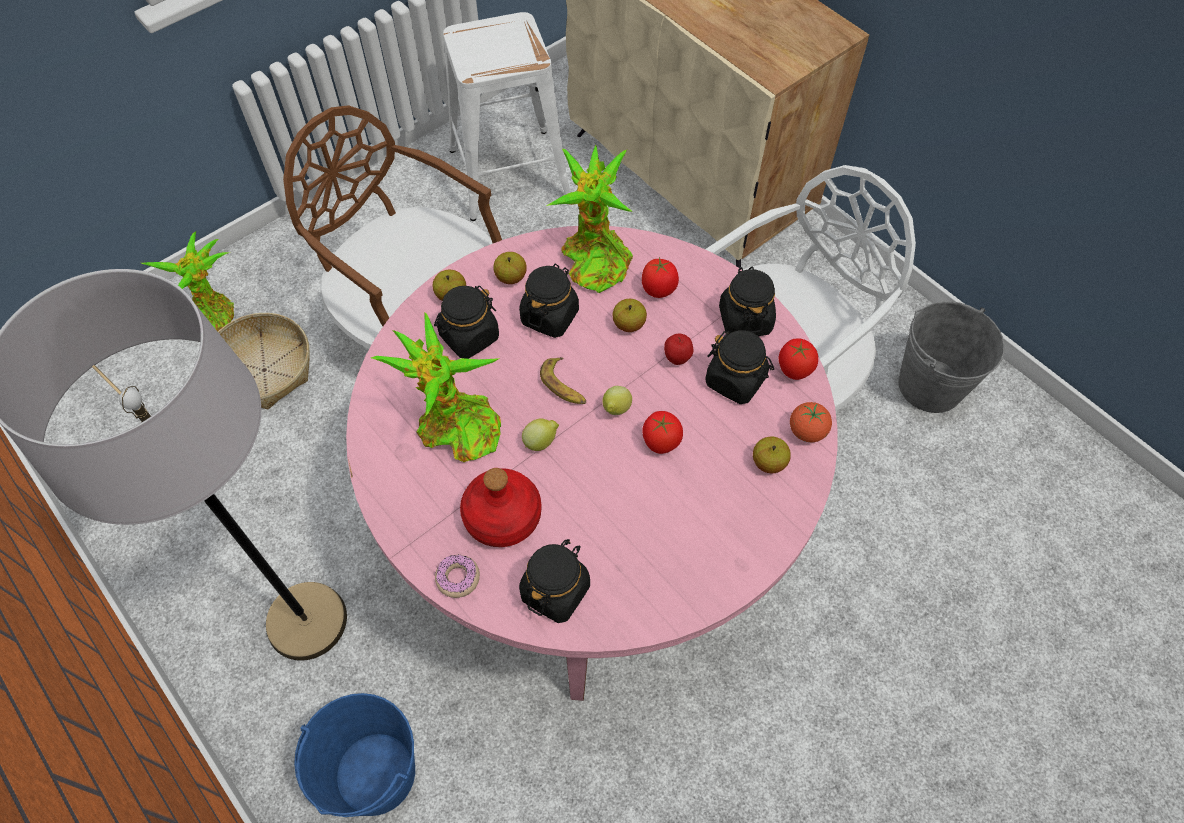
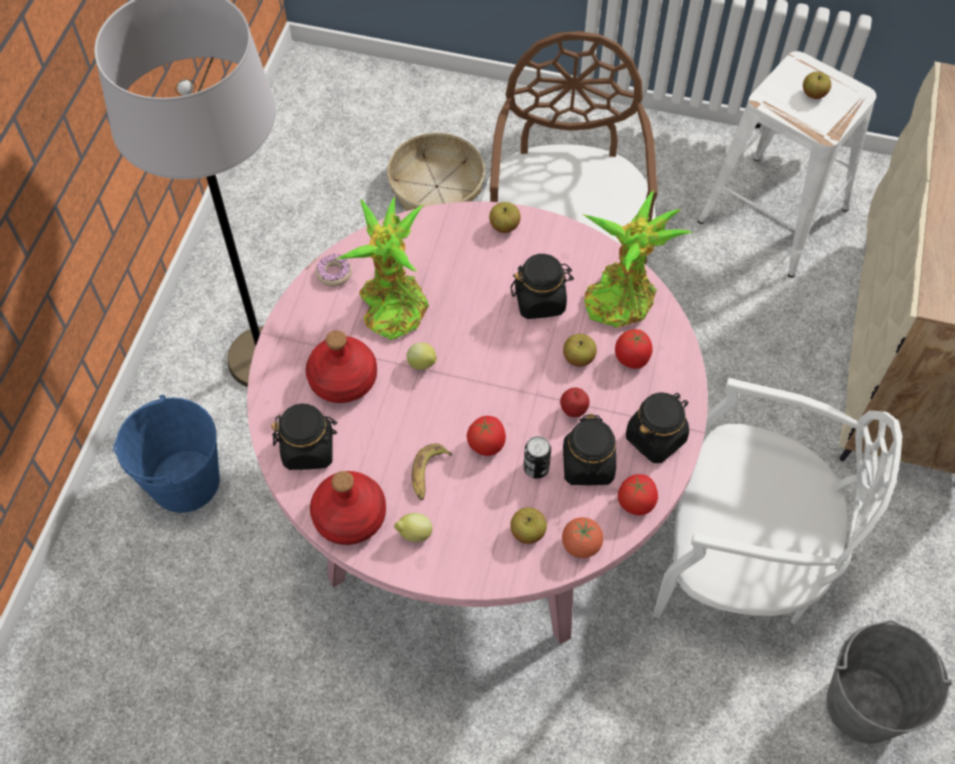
camera: 55 degrees right, 0 degrees up
(211, 315) = (453, 120): potted plant -> none
(458, 578) = (275, 382): donut -> donut (334, 274)
(469, 336) = (477, 261): black jar -> none
(511, 277) = (554, 253): apple -> apple (813, 94)
(564, 386) = (484, 349): banana -> banana (428, 474)
(616, 410) = (490, 397): lemon -> lemon (414, 534)
(652, 595) = (350, 515): none -> red bottle
(711, 419) = (536, 468): none -> can

